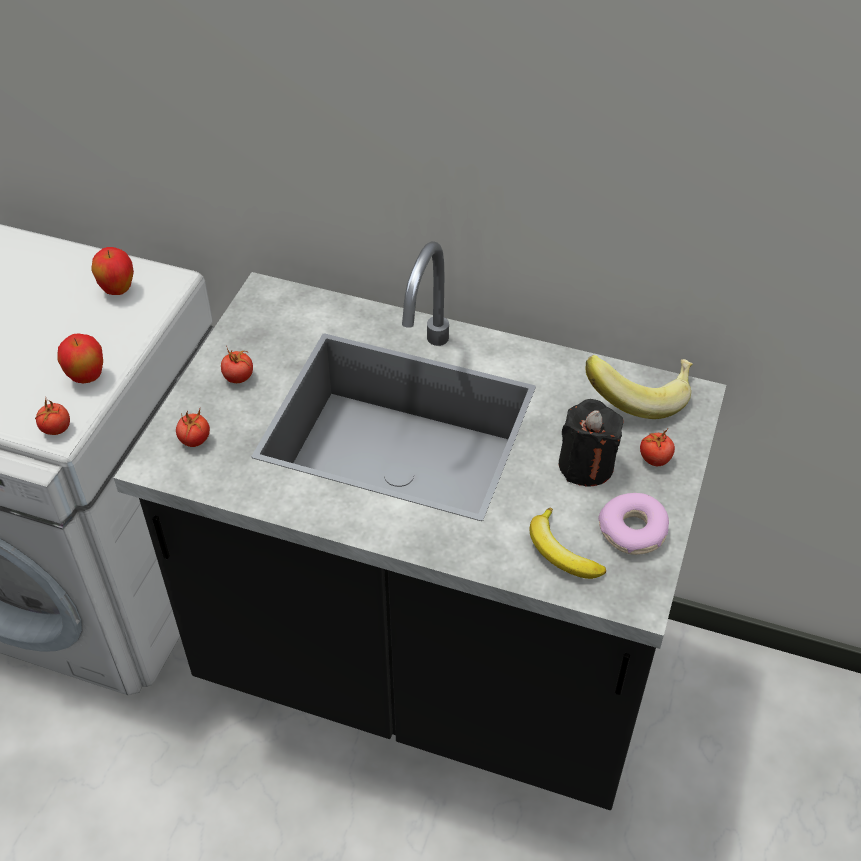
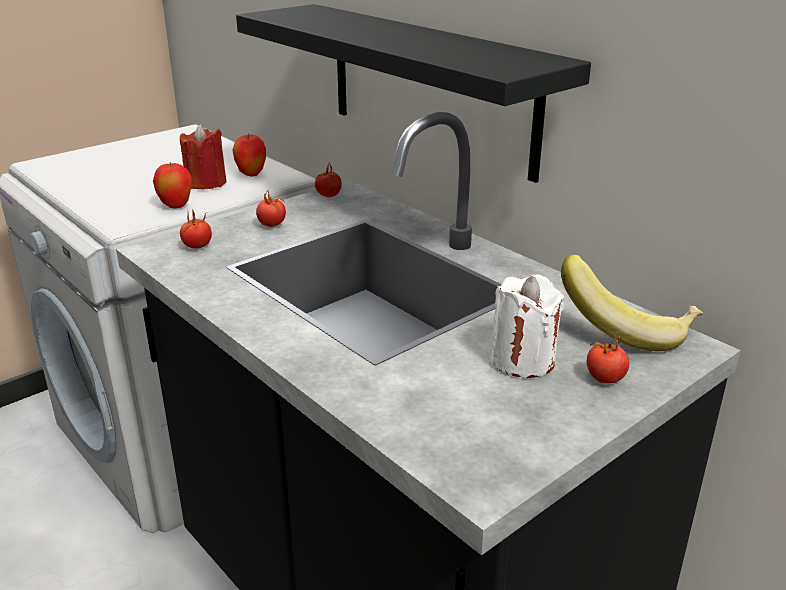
camera: 30 degrees right, 20 degrees down
(56, 429) = (122, 224): tomato -> tomato (328, 195)
(80, 325) = (206, 183): none -> red candle
(357, 184) = (429, 87): none -> black shelf
(560, 552) = (430, 414): banana -> none
(586, 465) = (522, 360): black candle -> white candle
(633, 531) = (528, 425): donut -> none

